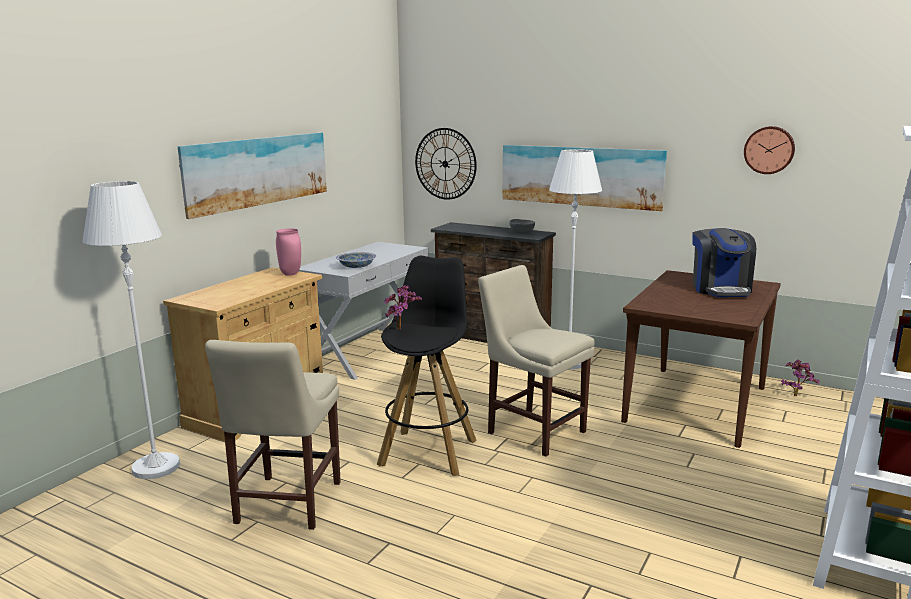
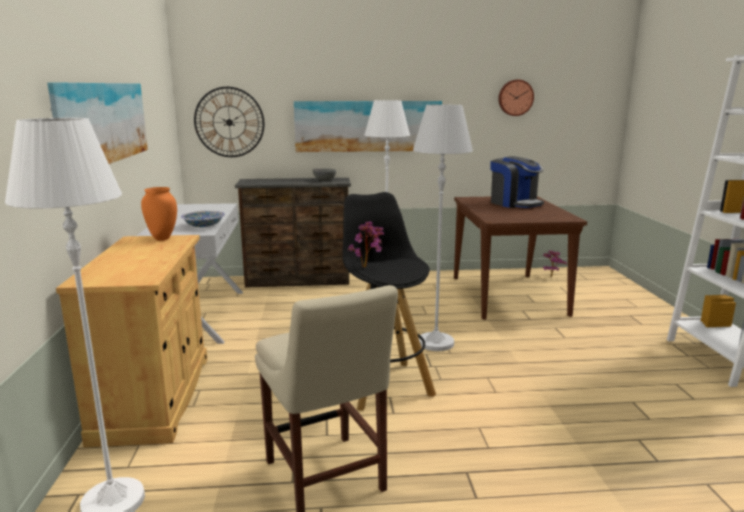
camera: 35 degrees left, 0 degrees up
(291, 274) = (163, 238): pink vase -> orange vase
(533, 430) = (435, 343): beige chair -> white floor lamp

